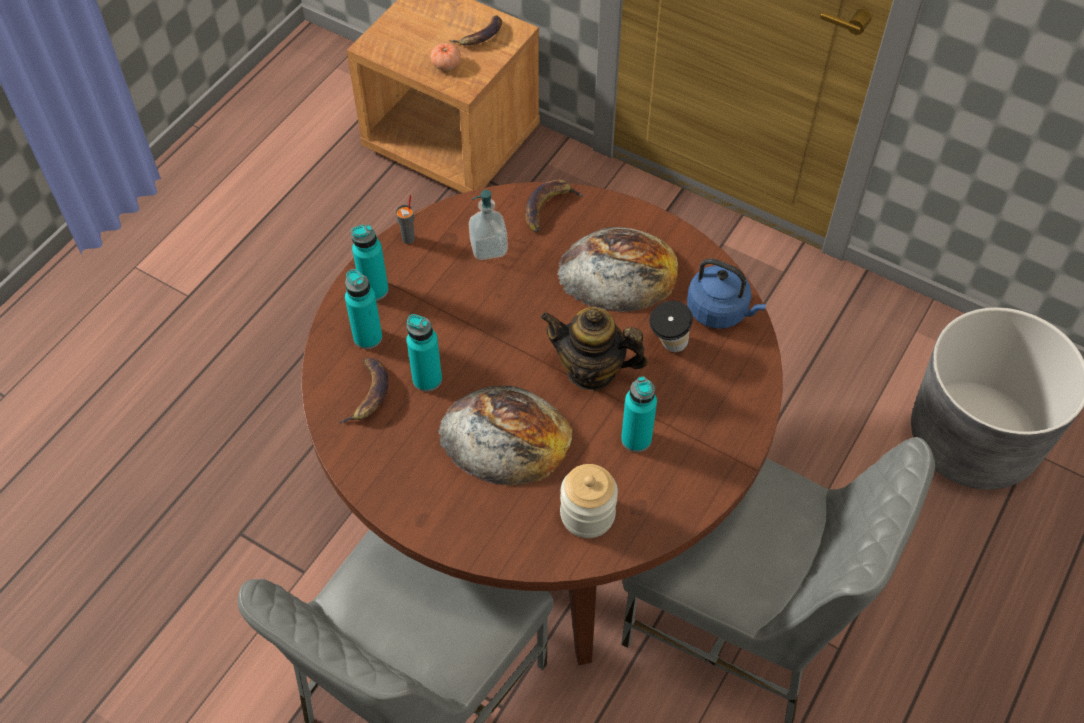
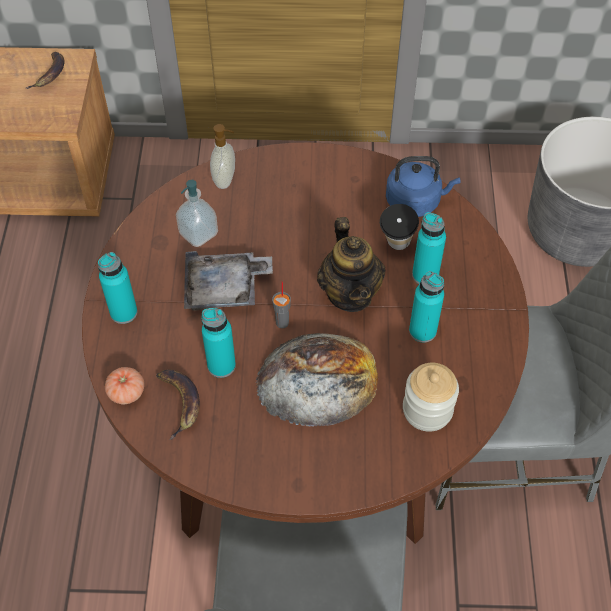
camera: 30 degrees left, 0 degrees up
(368, 337) = (145, 355): turquoise bottle -> turquoise bottle (425, 275)
(408, 238) = (124, 256): grey cup -> grey cup (282, 322)
(446, 65) = (35, 108): tomato -> tomato (126, 392)
(477, 311) = (225, 289): none -> grey tray
(548, 207) = (225, 180): banana -> soap dispenser
(591, 370) = (350, 293): teapot -> teapot turned 90 degrees counterclockwise
(618, 270) = (316, 205): bread -> none

